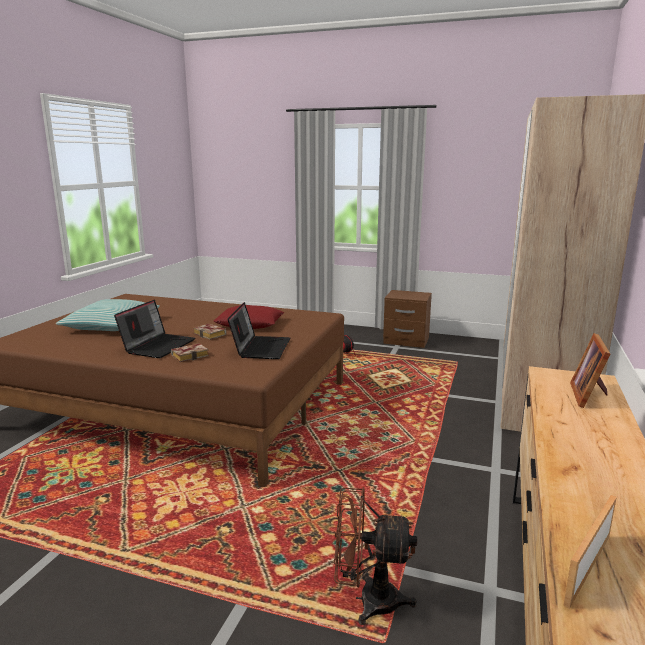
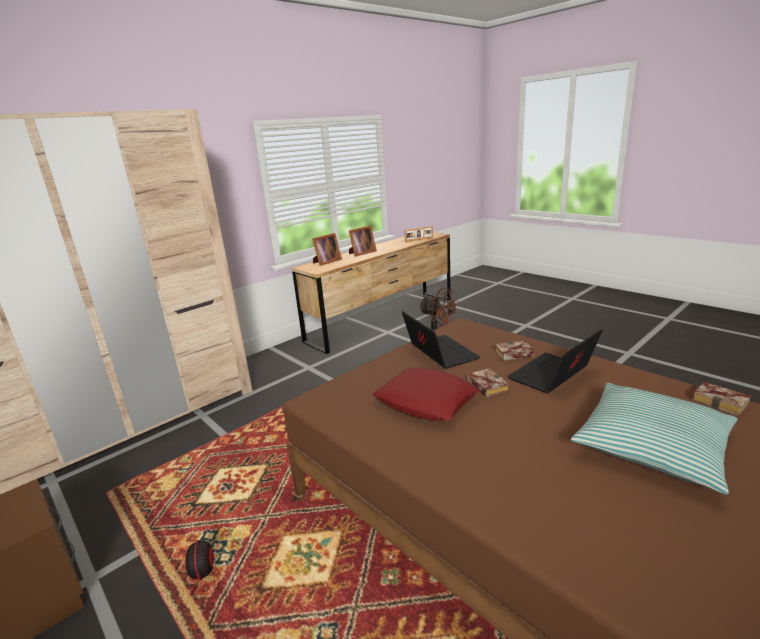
camera: 150 degrees left, 5 degrees up
(40, 347) = (722, 402): none -> book
(260, 348) = (439, 353): laptop -> laptop turned 120 degrees clockwise
(593, 439) = (361, 253): none -> picture frame

